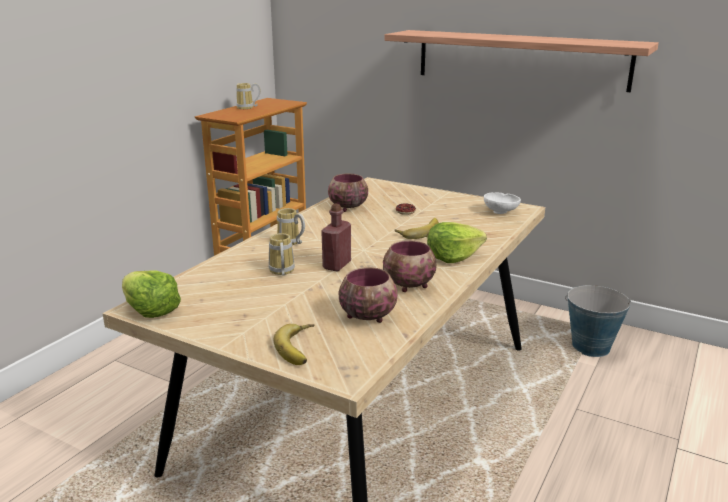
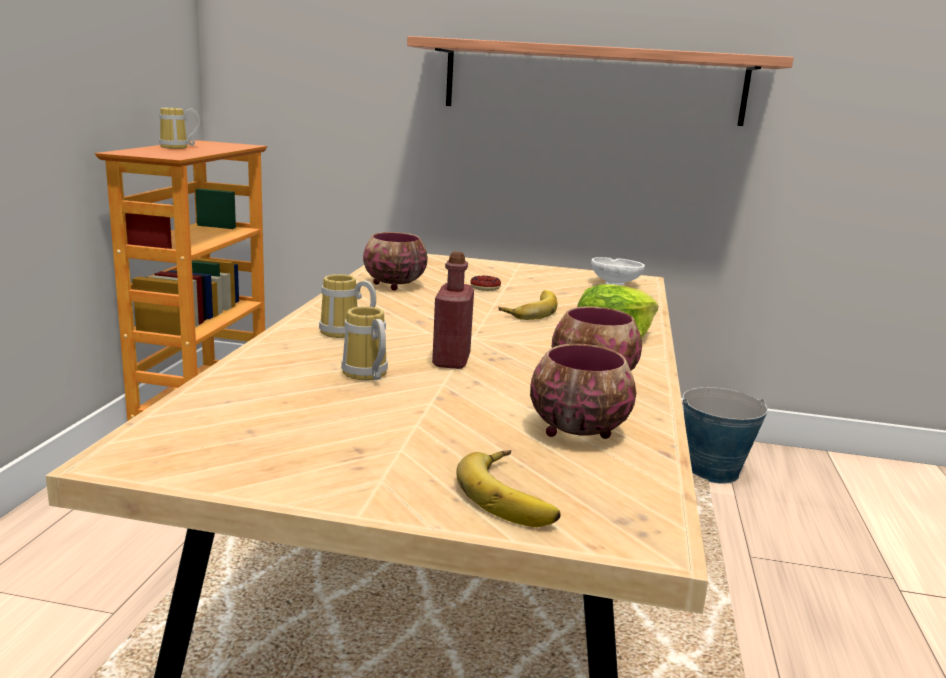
camera: 20 degrees left, 5 degrees down
(151, 310) = (157, 459): lettuce -> none

